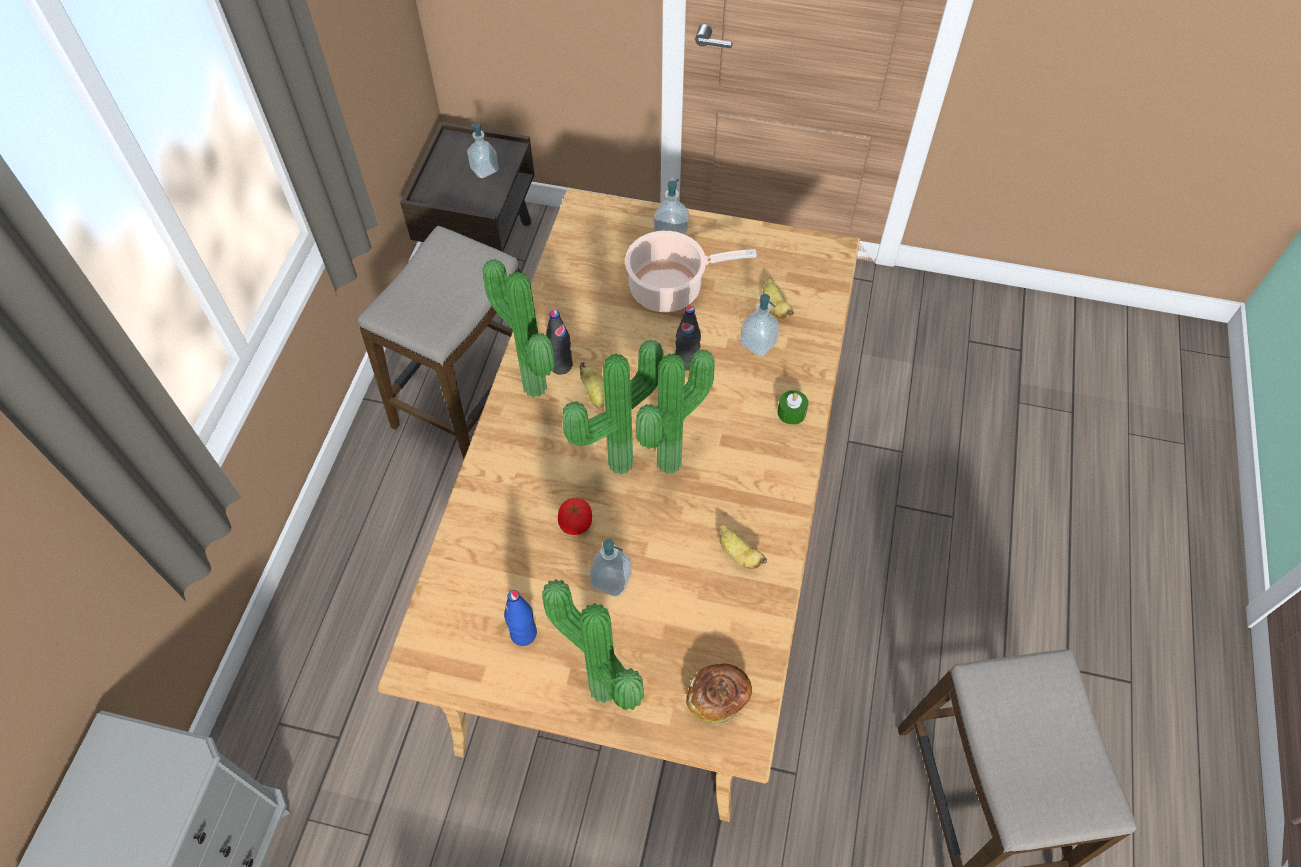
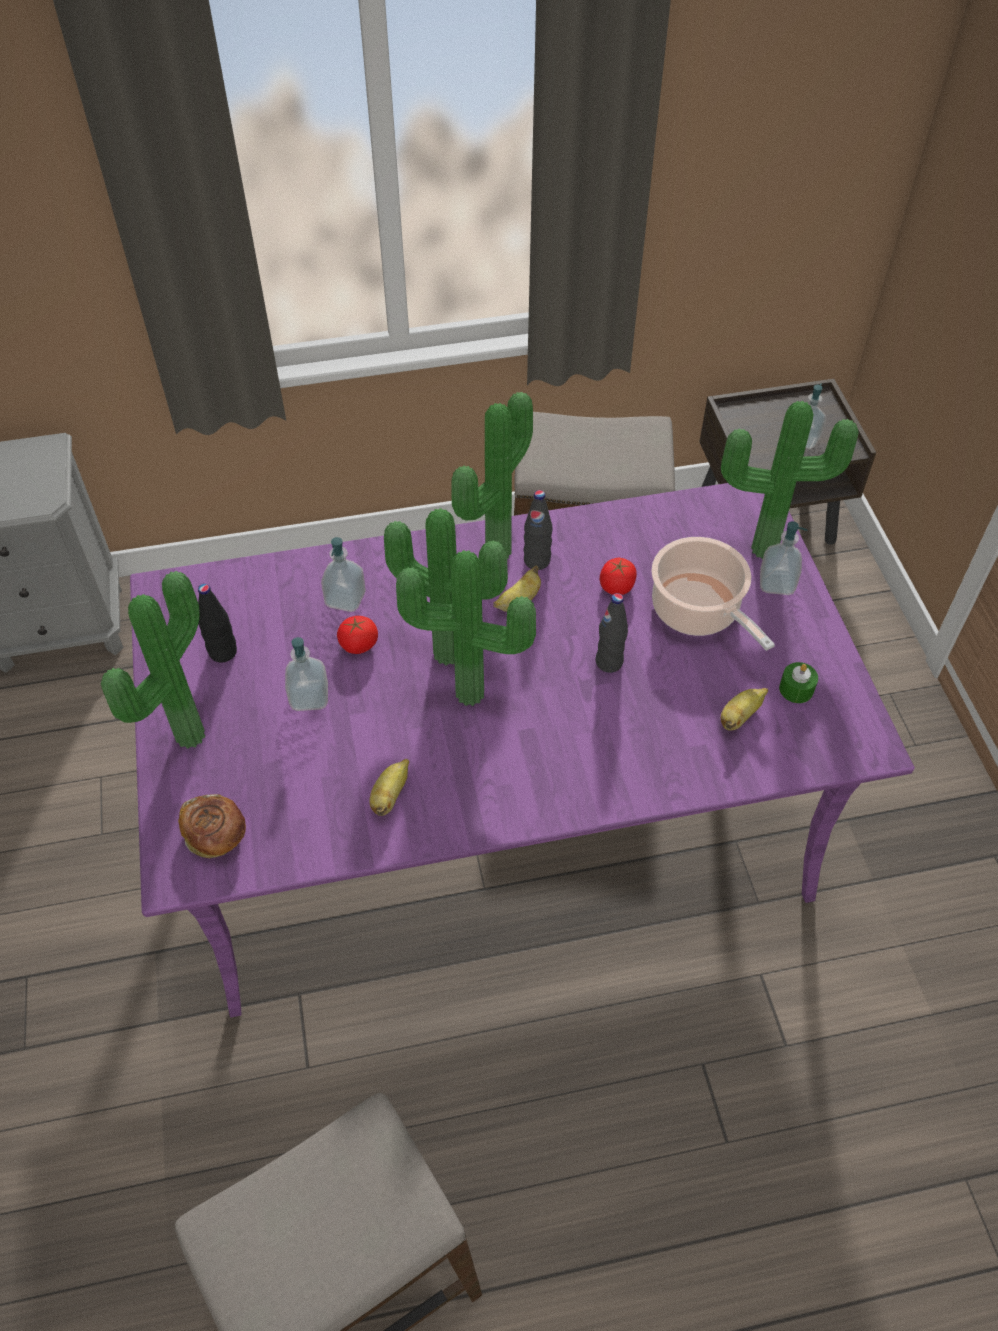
camera: 65 degrees right, 5 degrees down
(524, 633) = (223, 652): blue bottle -> black bottle
(618, 326) = (616, 587): none -> tomato
(632, 223) = (763, 545): none -> potted plant
(649, 549) = (499, 819): beige dining table -> purple dining table
(758, 343) = (677, 718): soap dispenser -> soap dispenser (345, 599)
(791, 412) = (601, 783): green candle -> green candle (796, 689)

